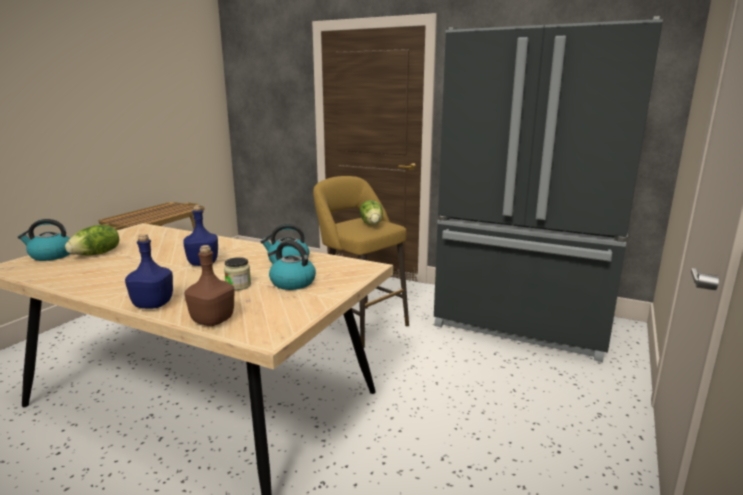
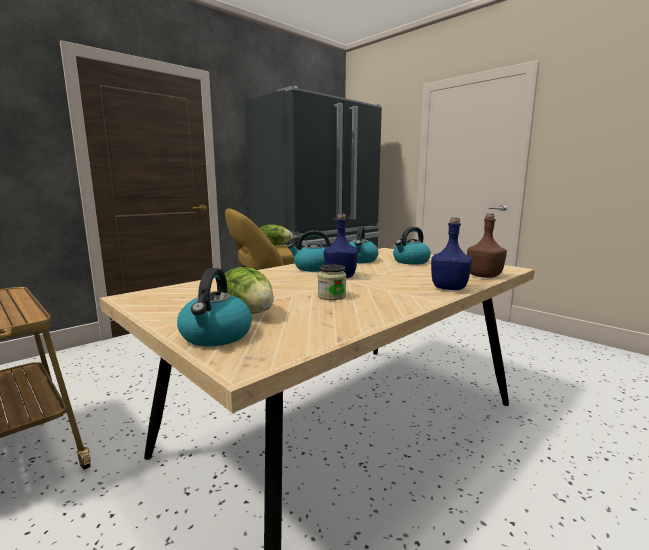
camera: 70 degrees left, 5 degrees down
(238, 285) = (411, 270): jar -> jar (331, 296)
(239, 251) = (313, 268): none -> kettle

